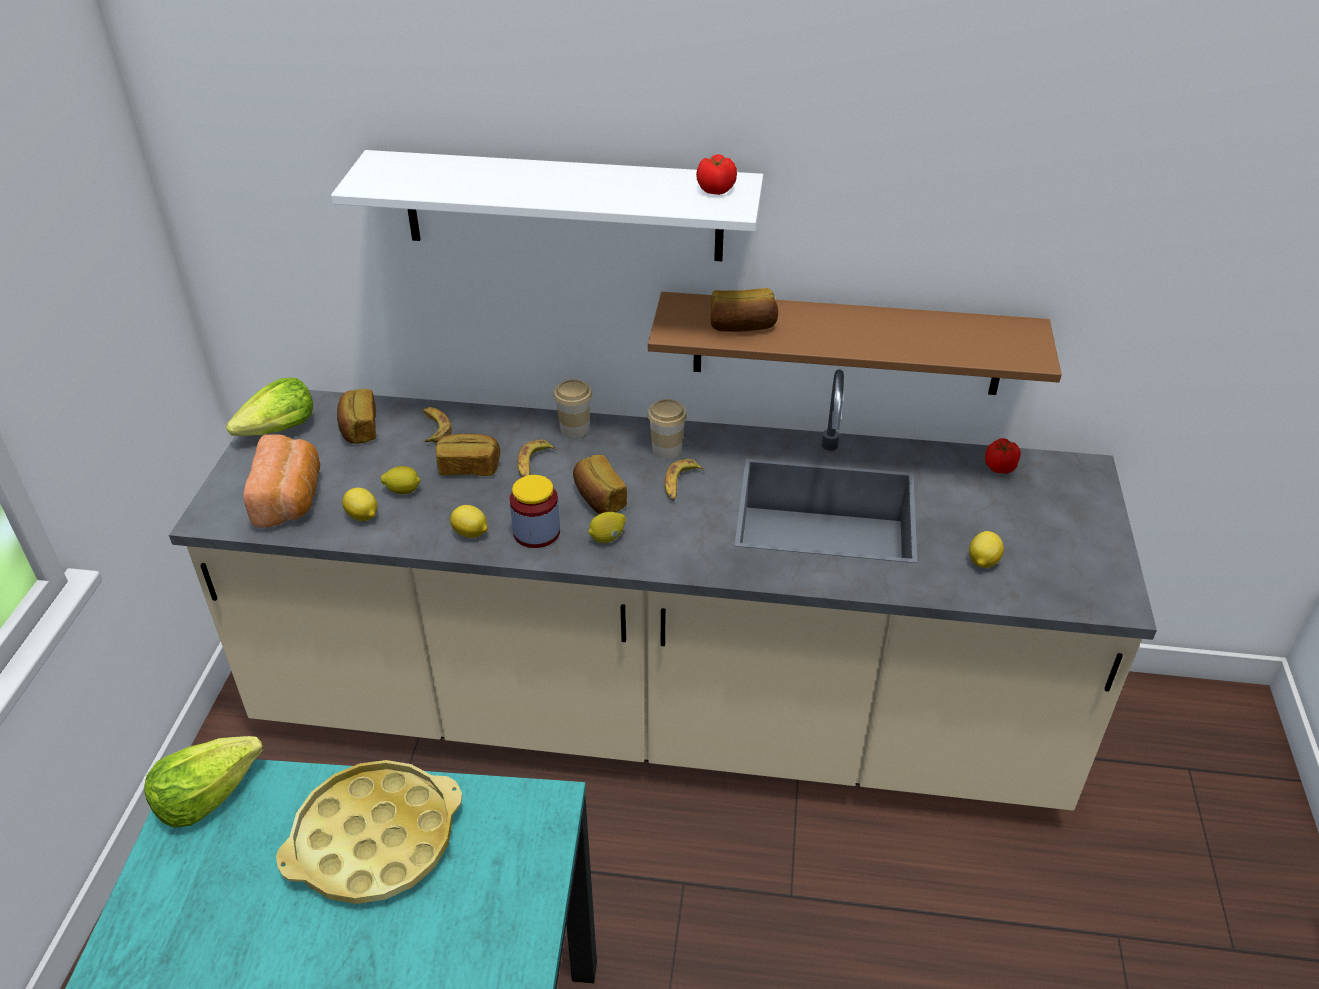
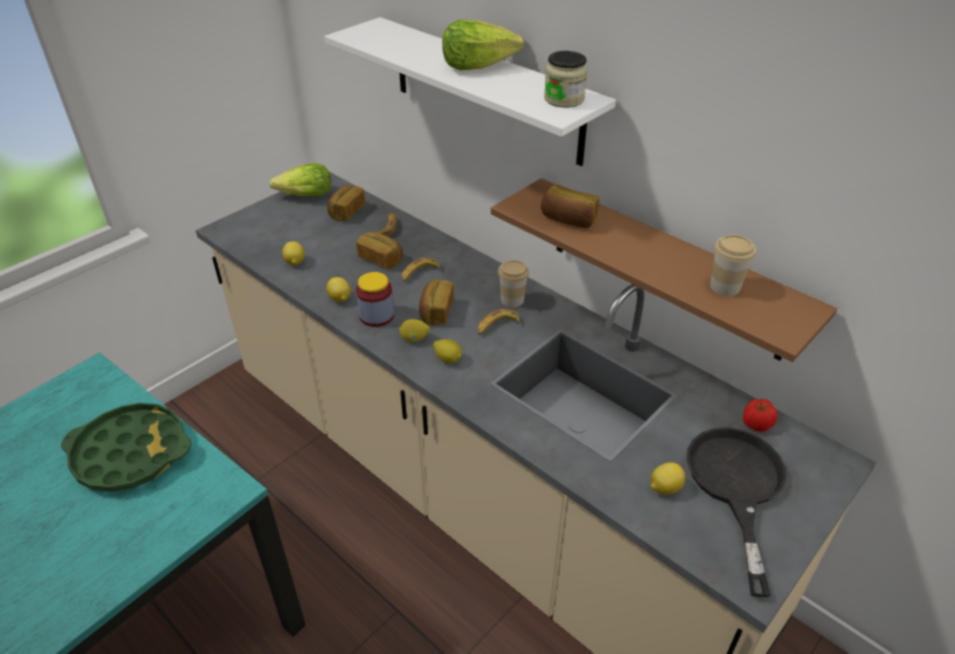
camera: 35 degrees right, 0 degrees up
(207, 794) = (88, 381): lettuce -> lettuce (478, 66)
(291, 498) = (270, 236): bread -> none
(374, 839) = (131, 453): yellow tray -> green tray
(403, 490) = (331, 257): lemon -> lemon (448, 359)
(574, 429) = (467, 262): cup -> cup (725, 286)
(716, 190) = (564, 99): tomato -> jar
(1034, 530) = (736, 486): none -> black frying pan

